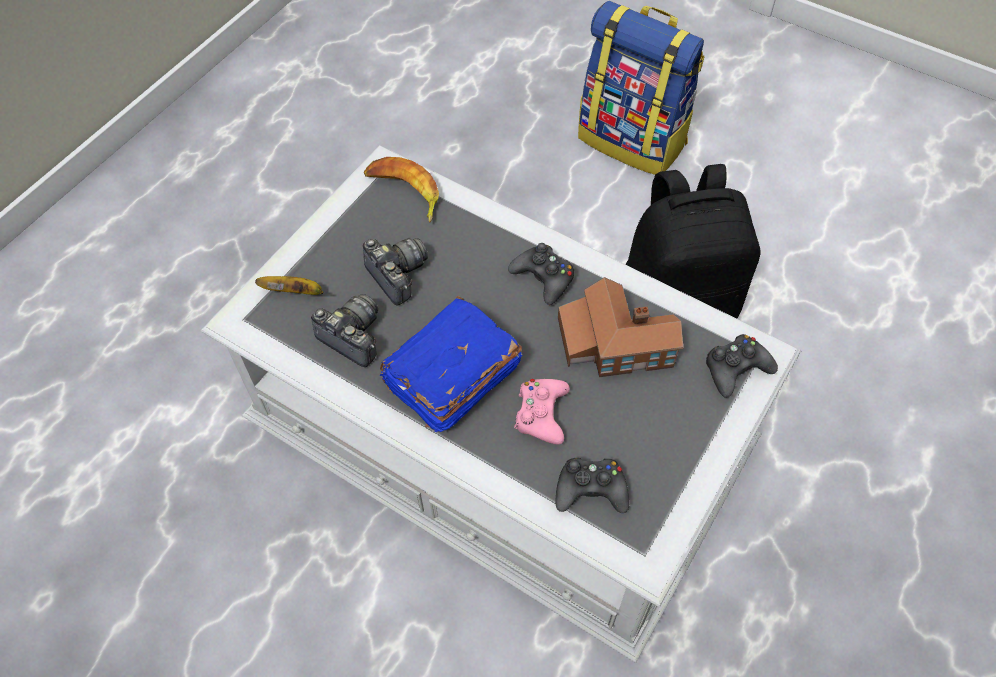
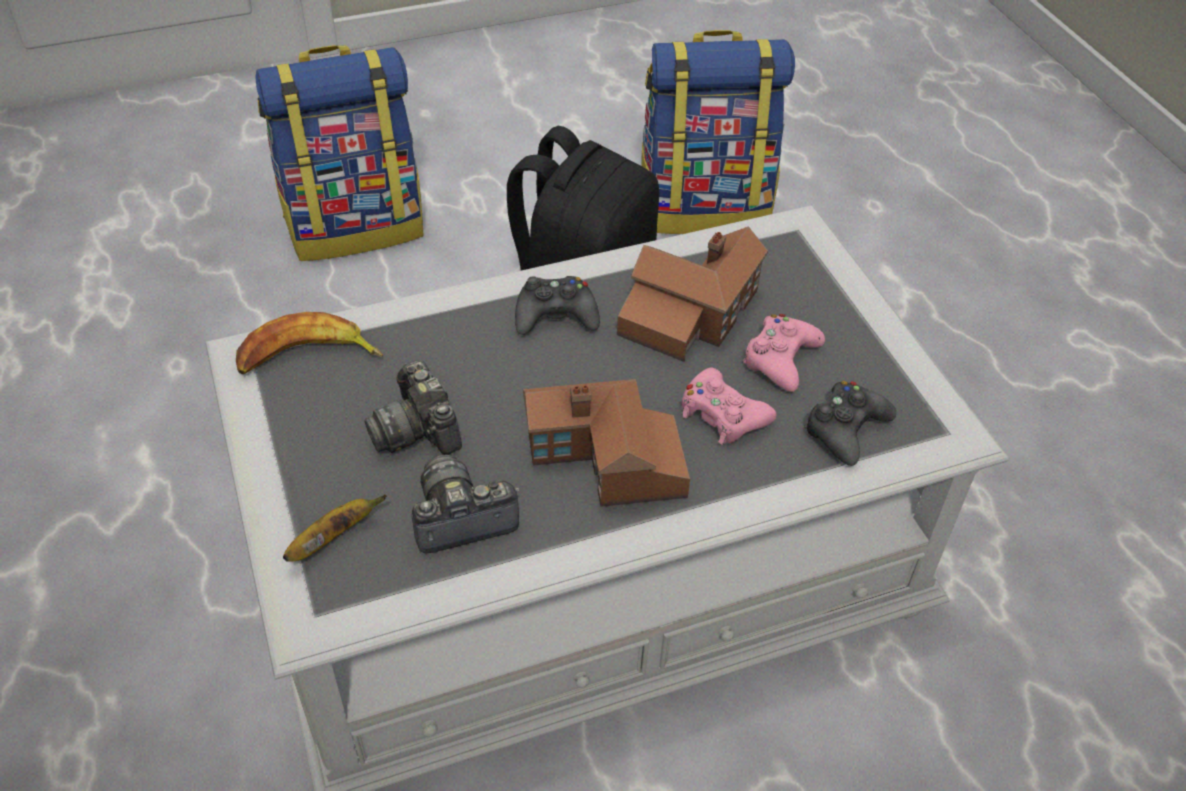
camera: 55 degrees left, 10 degrees down
(397, 275) = (417, 429): camera -> camera turned 120 degrees counterclockwise
(450, 377) = (606, 461): blue book -> toy house
(620, 417) = (780, 359): none -> pink game controller
(736, 369) = (798, 252): black game controller -> none
(861, 301) = (704, 207): none -> backpack

